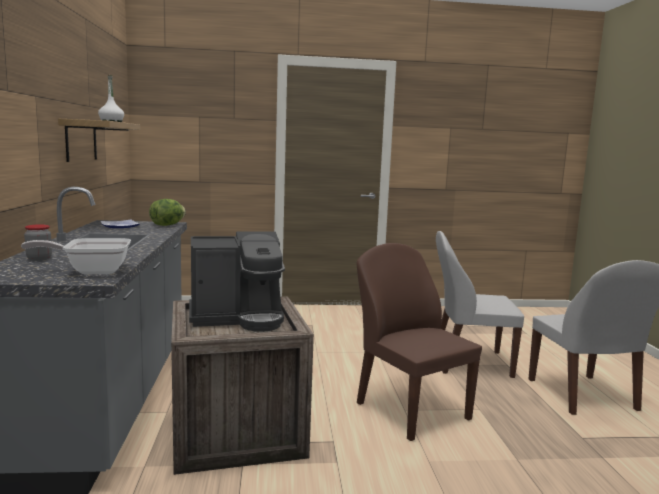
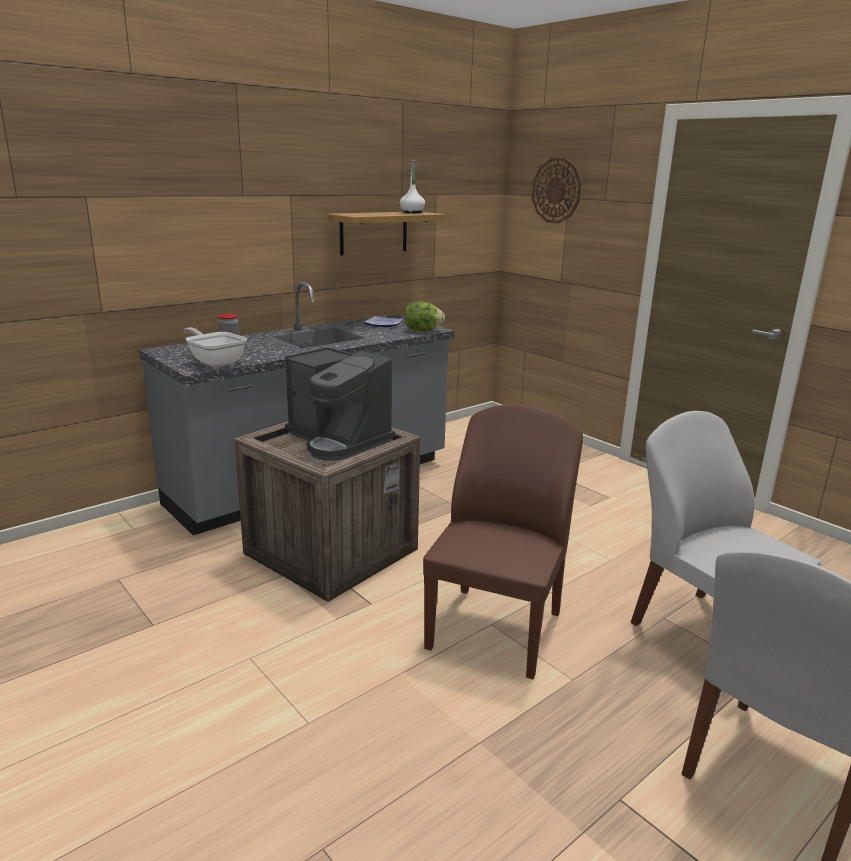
camera: 55 degrees right, 10 degrees up
(188, 111) = (556, 190): none -> wall clock

